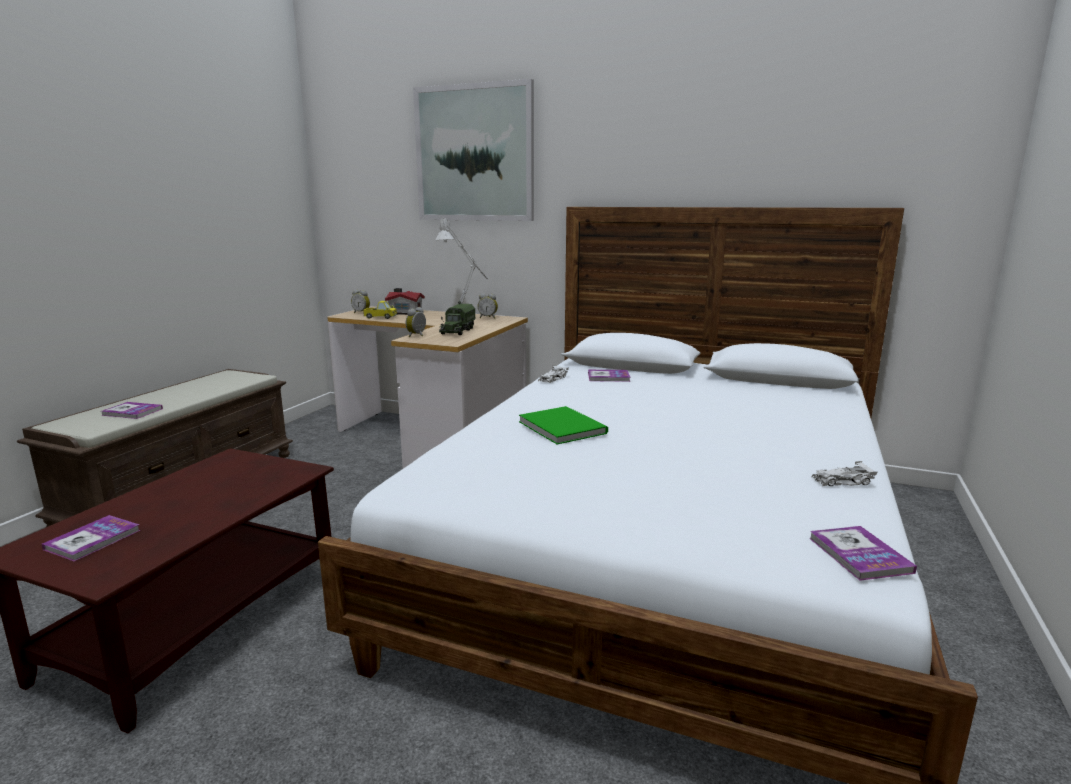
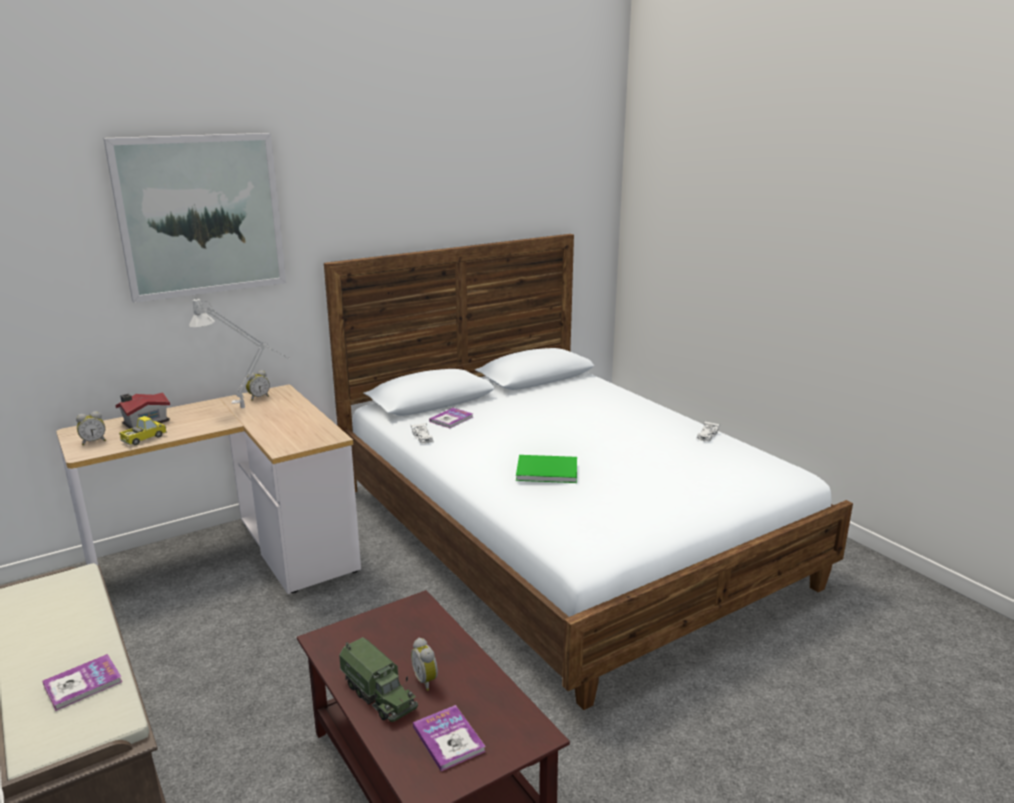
camera: 55 degrees left, 5 degrees up
(417, 336) = (277, 443): alarm clock -> alarm clock (427, 680)
(457, 331) = (291, 423): toy truck -> toy truck (379, 695)
(859, 555) = (781, 468): book -> none

